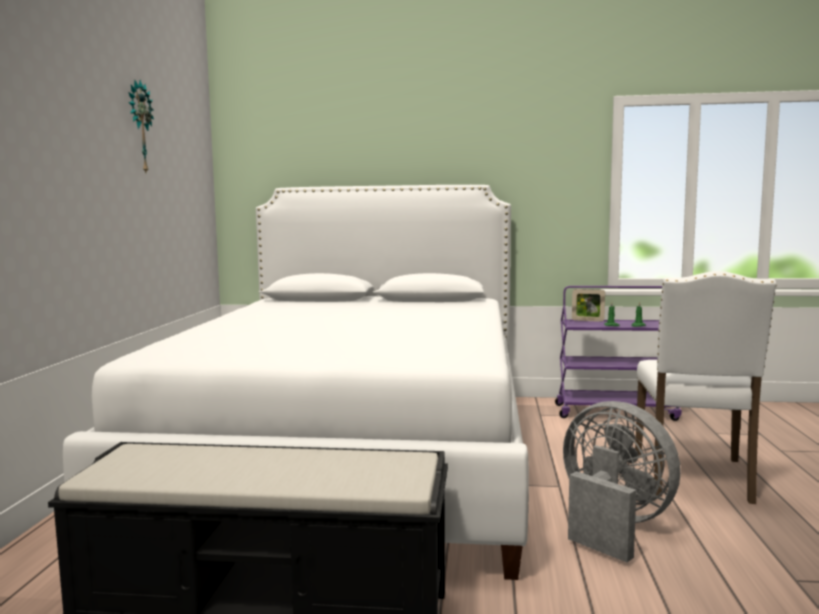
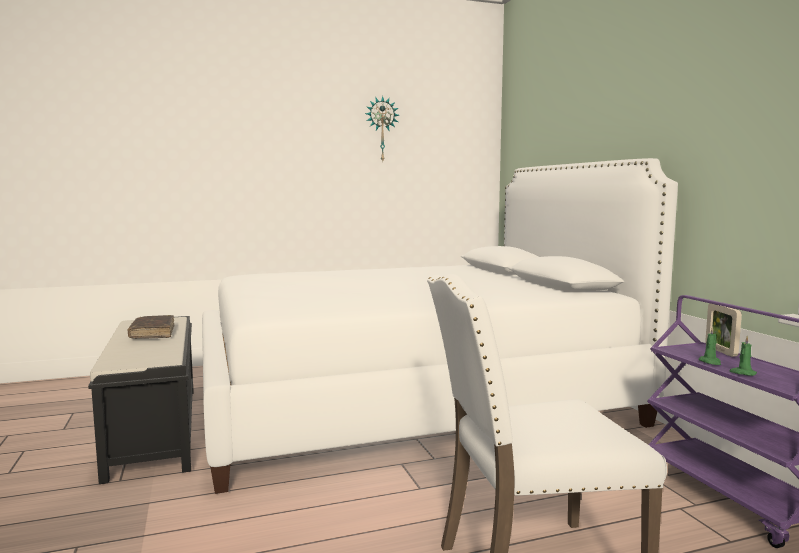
camera: 65 degrees right, 0 degrees up
(227, 463) = (152, 333): none -> brown book
(612, 525) = (341, 525): grey fan -> none

